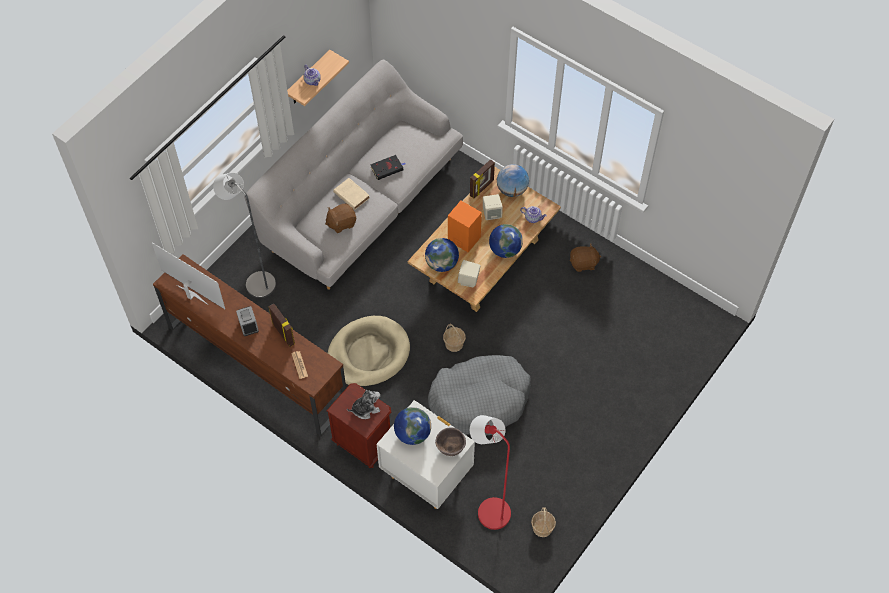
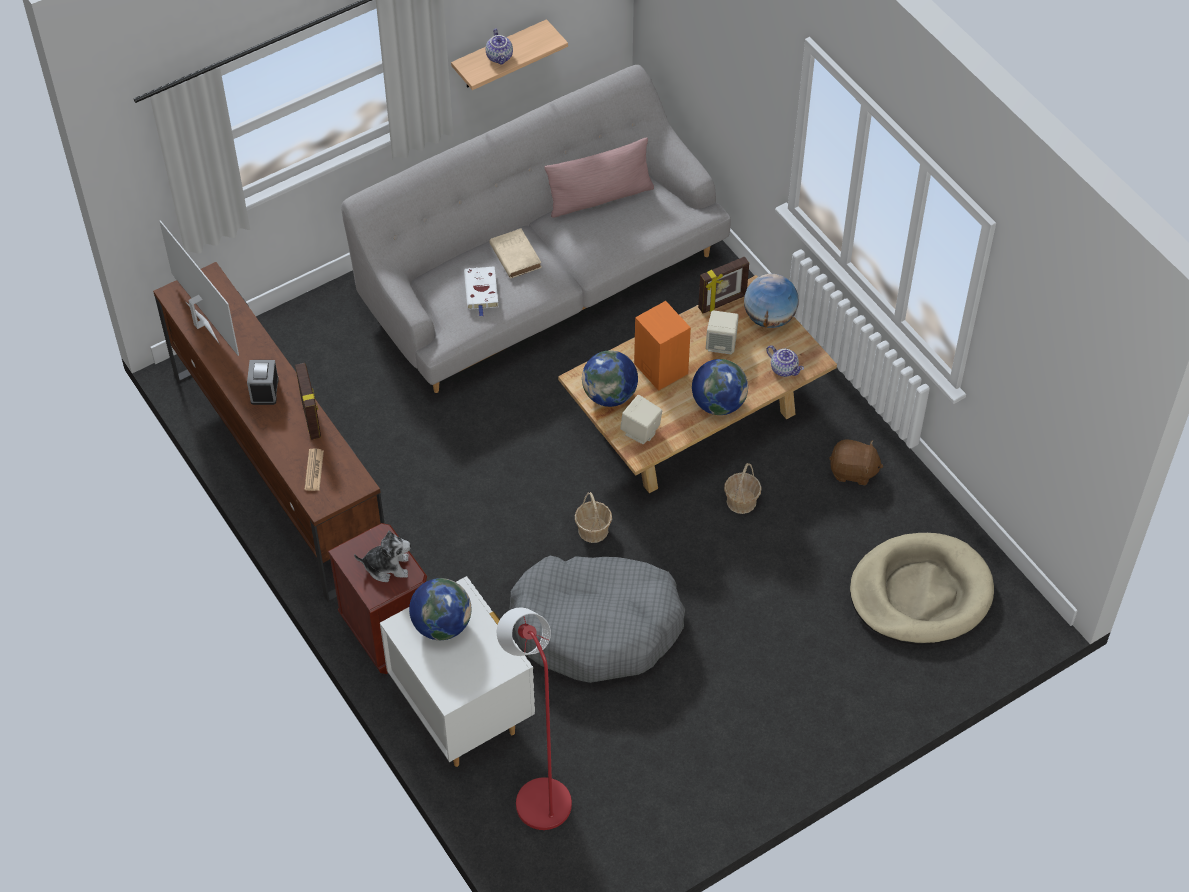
camera: 20 degrees right, 5 degrees down
(256, 281) = (332, 349): grey floor lamp -> none
(341, 223) = (481, 292): brown plush toy -> white book
(368, 353) = (454, 504): beige dog bed -> beige dog bed (920, 593)
(385, 145) = (600, 197): none -> pink pillow
(387, 168) = (588, 232): black book -> none
(450, 448) = (490, 664): brown bowl -> none
(542, 528) = (610, 851): basket -> basket (741, 501)

